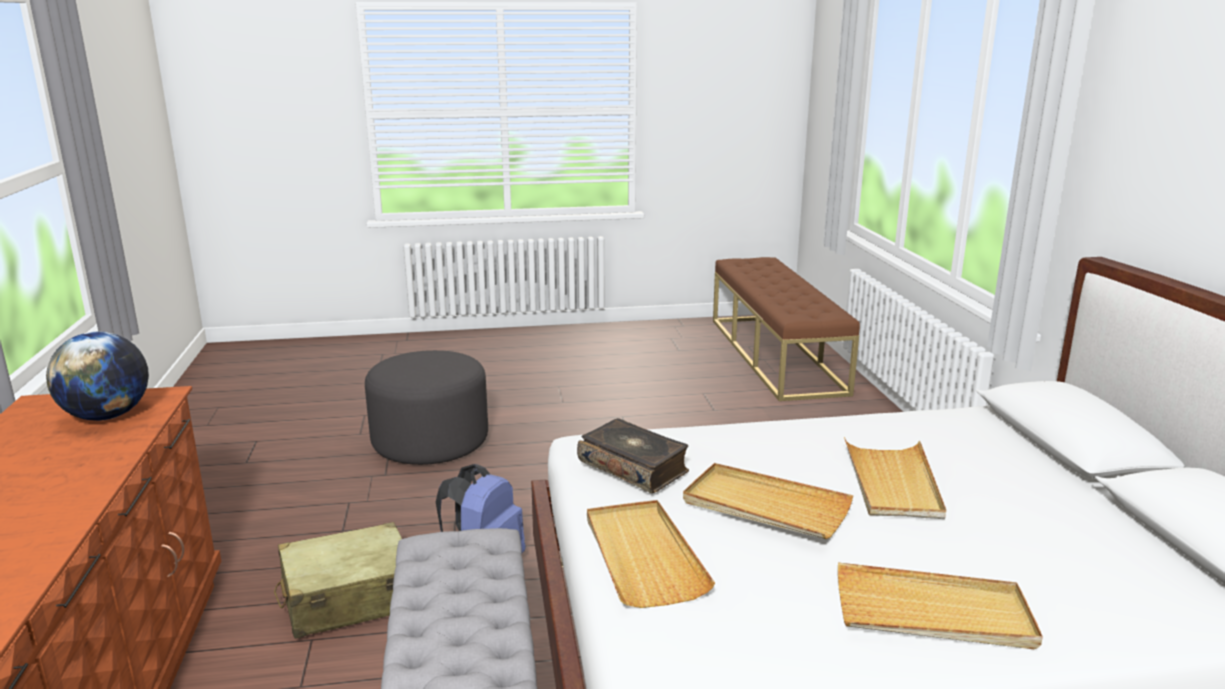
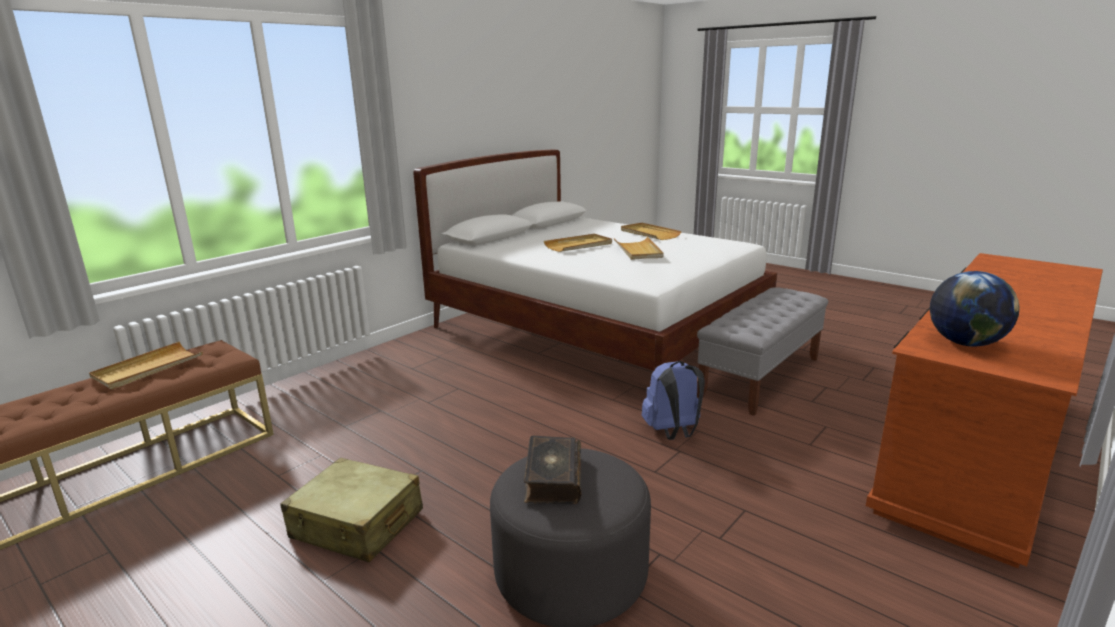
camera: 130 degrees left, 0 degrees up
(349, 598) = (773, 456): beige suitcase -> beige suitcase (357, 524)
(634, 467) = (656, 269): book -> book (552, 479)
(642, 556) = (704, 256): beige tray -> beige tray (148, 368)

